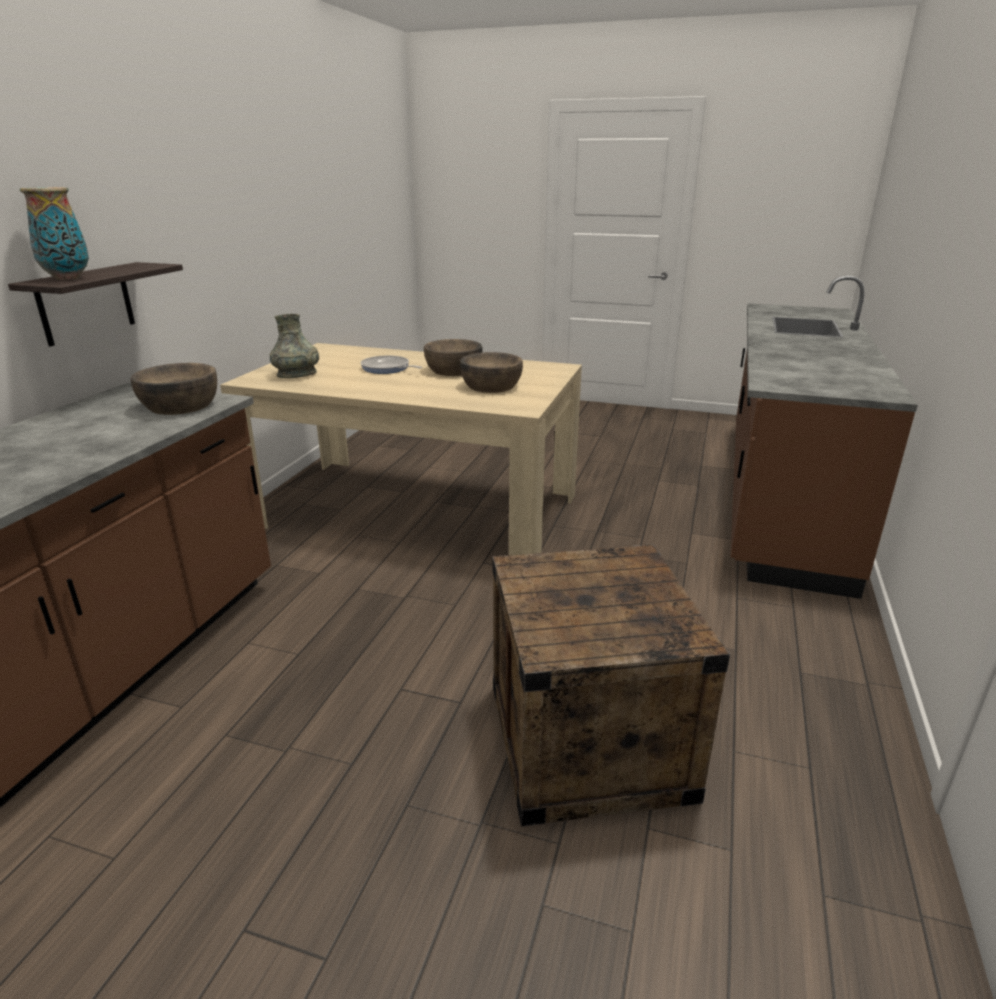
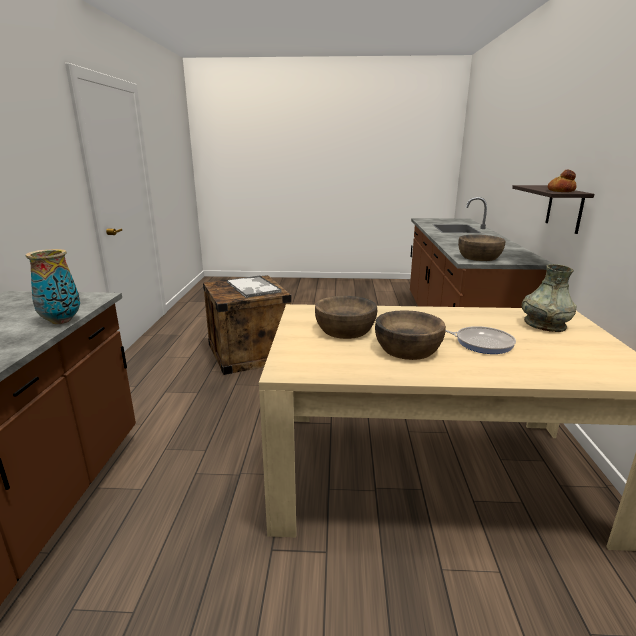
camera: 165 degrees right, 5 degrees down
(67, 278) = (540, 186): vase -> vase (61, 321)
(141, 266) = (561, 191): none -> bread
(575, 597) = (253, 287): none -> tray

